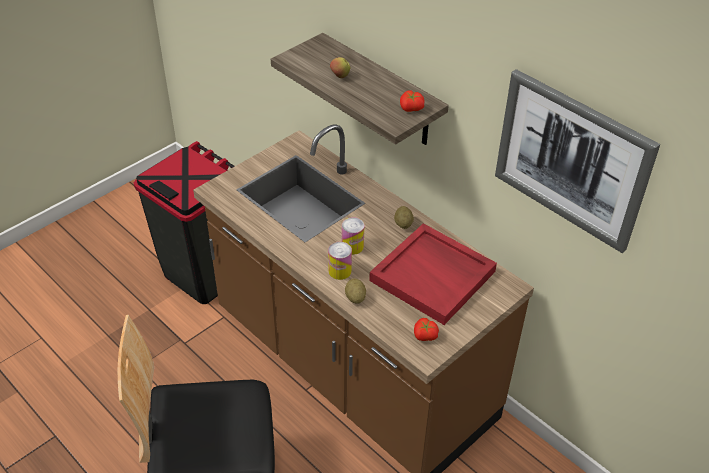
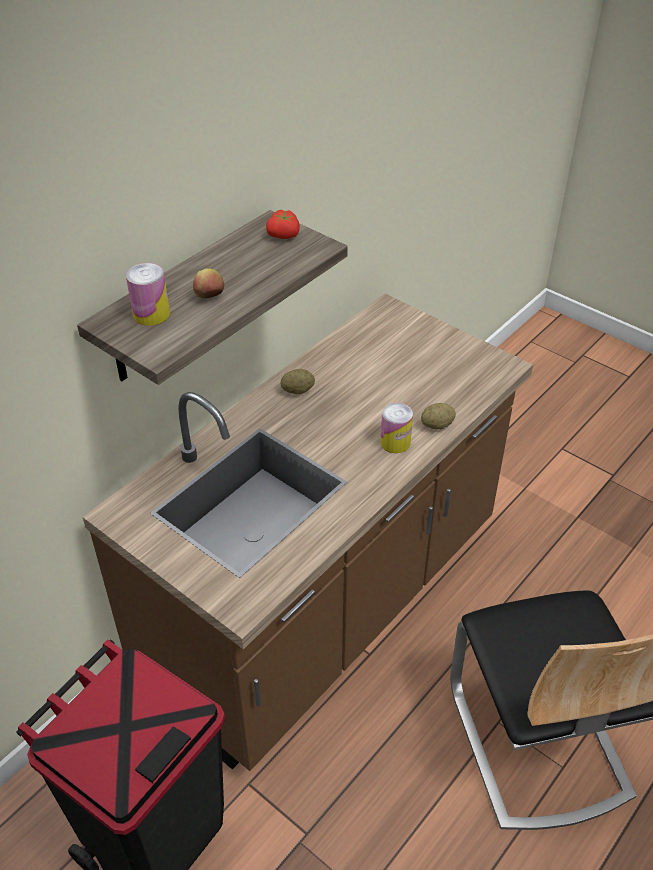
camera: 95 degrees left, 0 degrees up
(352, 246) = (347, 434): can -> can (151, 314)
(424, 336) = (478, 367): tomato -> none
(434, 276) = (384, 363): red tray -> none
(571, 159) = (388, 121): picture -> none

